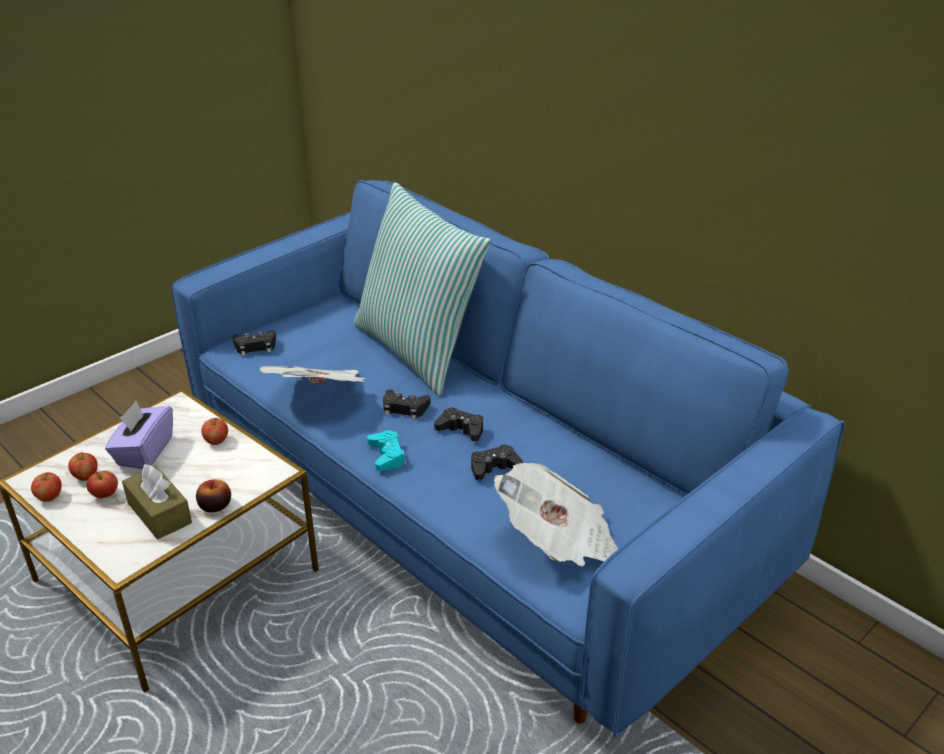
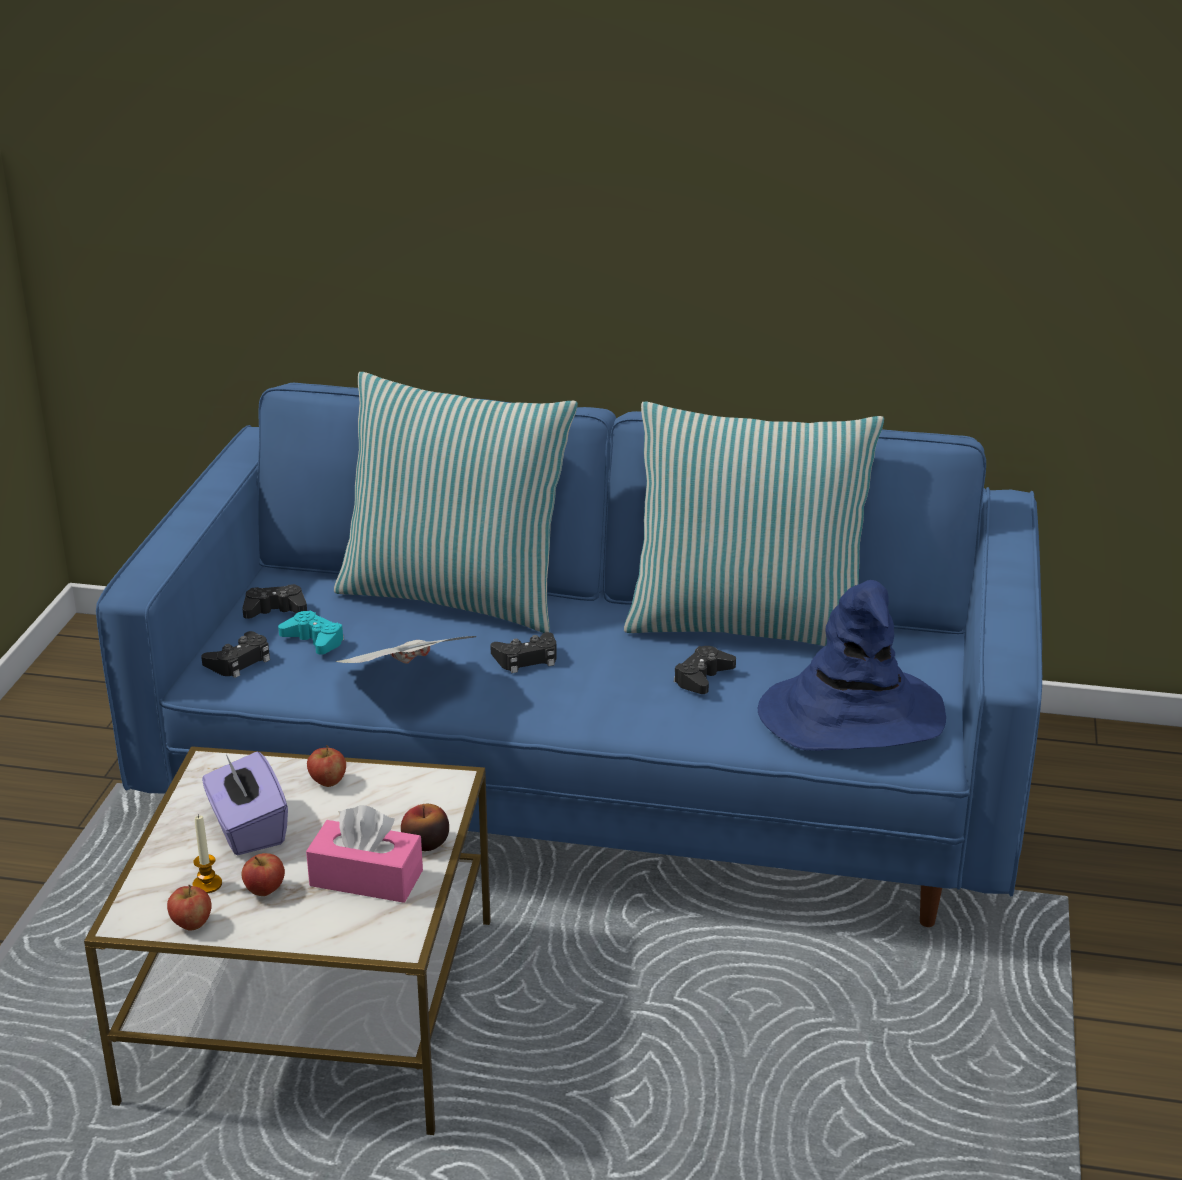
camera: 35 degrees left, 5 degrees down
(86, 476) = (207, 884): apple -> candle
(159, 513) = (366, 878): brown tissue box -> pink tissue box
(387, 455) = (572, 711): turquoise game controller -> turquoise game controller (314, 640)
(461, 429) = (619, 655): black game controller -> black game controller (275, 610)
(559, 542) = (852, 716): newspaper -> blue hat
(571, 440) = (747, 623): none -> pillow

